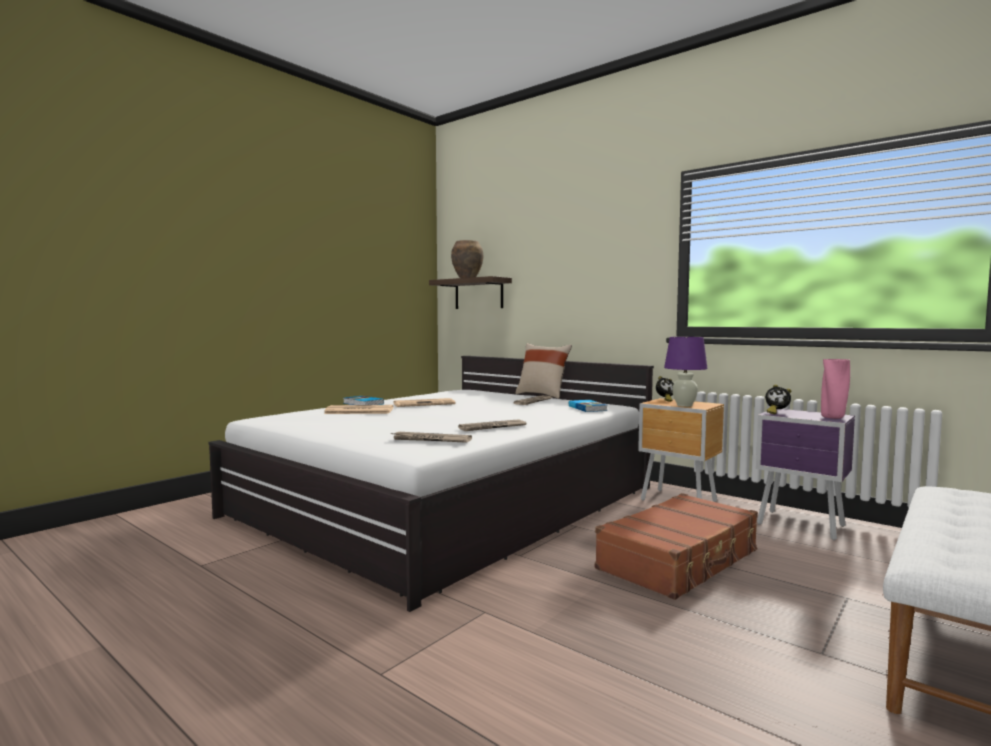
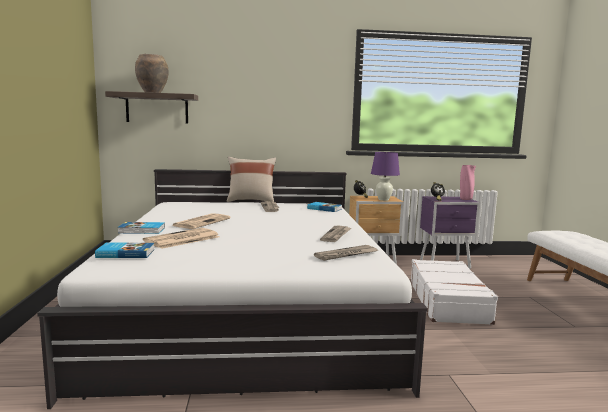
camera: 45 degrees left, 5 degrees up
(295, 413) = (125, 253): none -> book
(680, 560) = (448, 301): brown suitcase -> white suitcase

